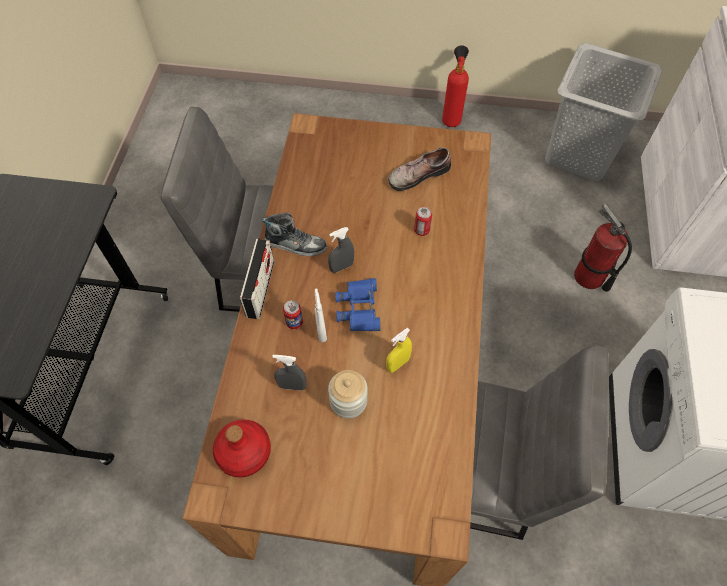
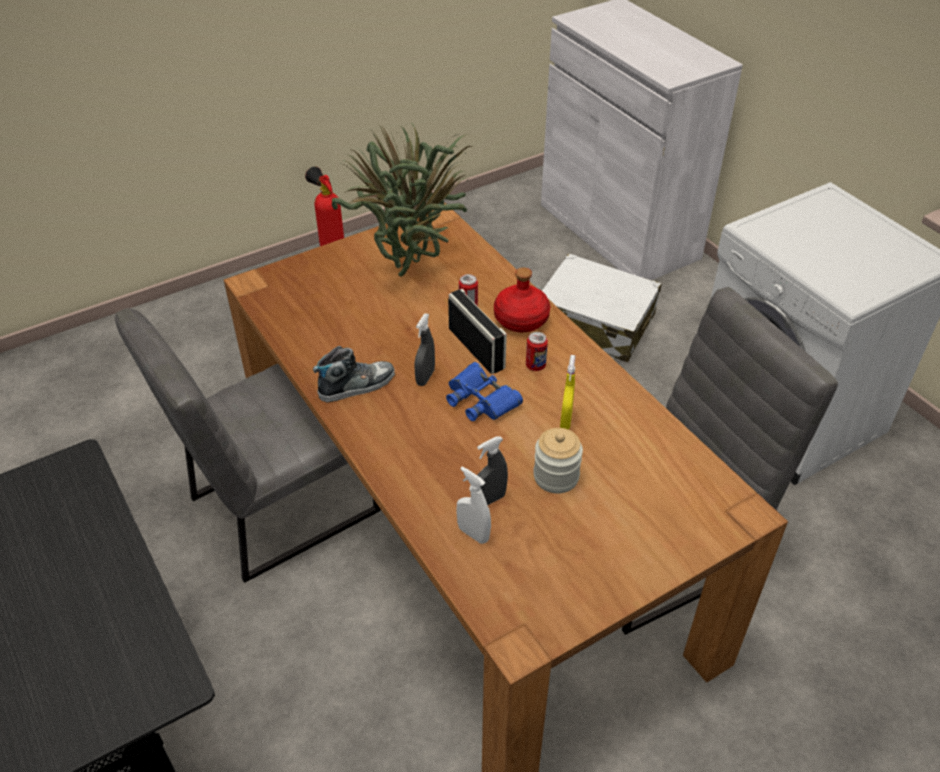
camera: 40 degrees left, 15 degrees down
(244, 451) = (505, 584): red bottle -> red bottle (520, 319)
(260, 289) = (363, 443): radio -> radio (476, 348)
(294, 322) = (431, 448): can -> can (535, 366)
(321, 331) = (466, 439): white spray bottle -> white spray bottle (473, 534)
(417, 174) = (413, 266): shoe -> potted plant
(579, 155) = (487, 229): grey laundry basket -> none
(588, 277) = (594, 323): fire extinguisher -> white suitcase

